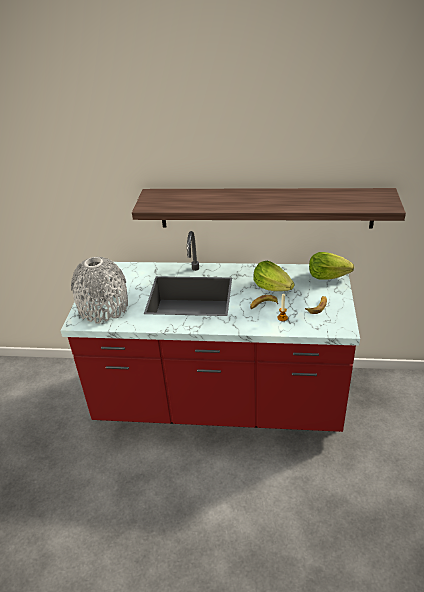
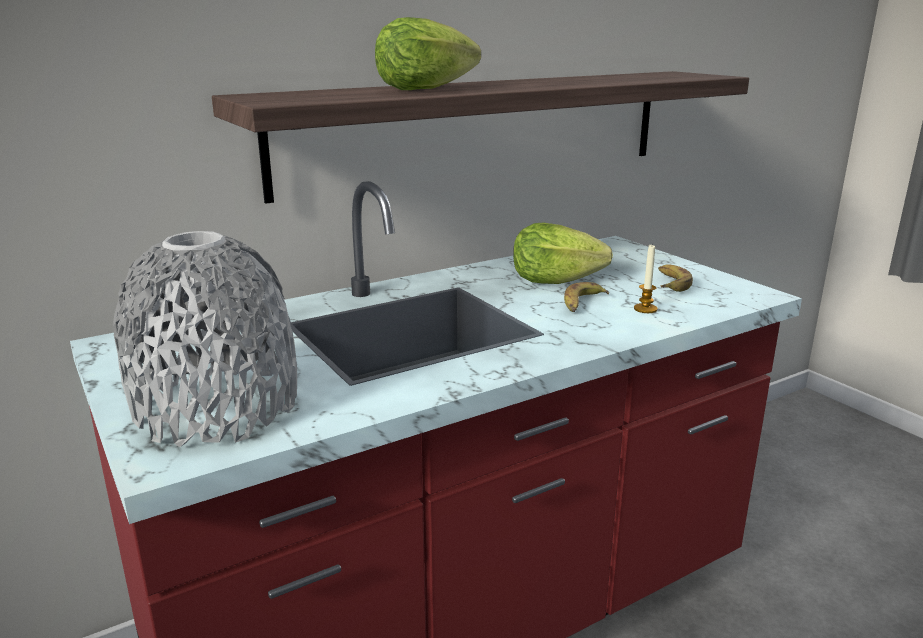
camera: 40 degrees left, 15 degrees down
(327, 276) = (614, 251): lettuce -> lettuce (423, 89)

